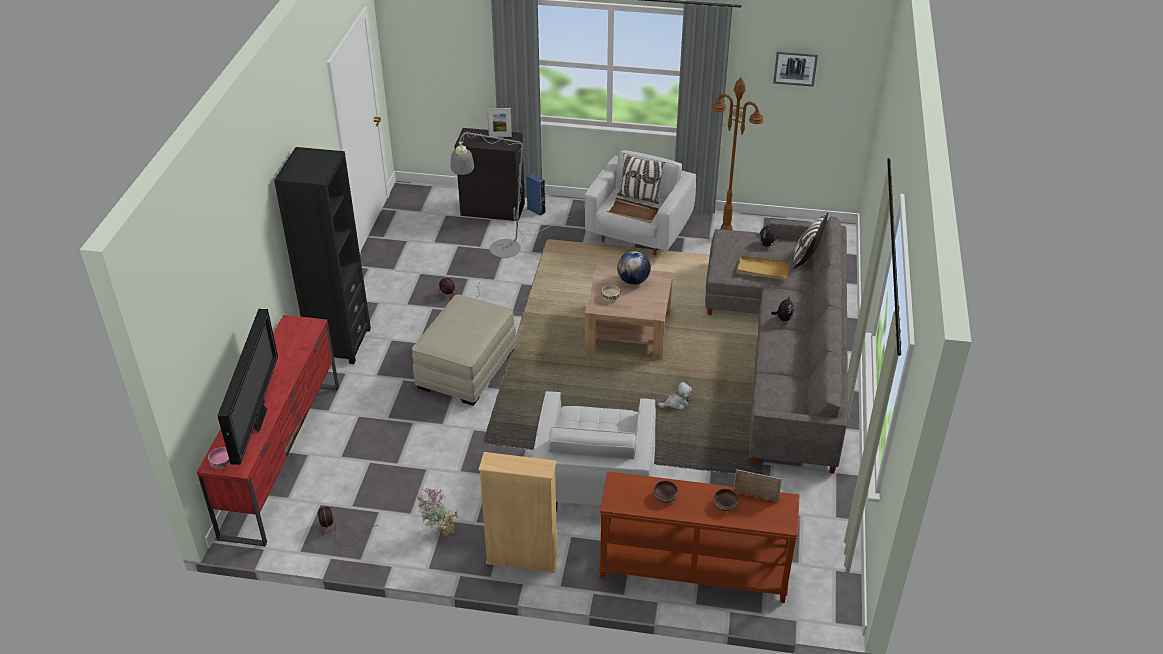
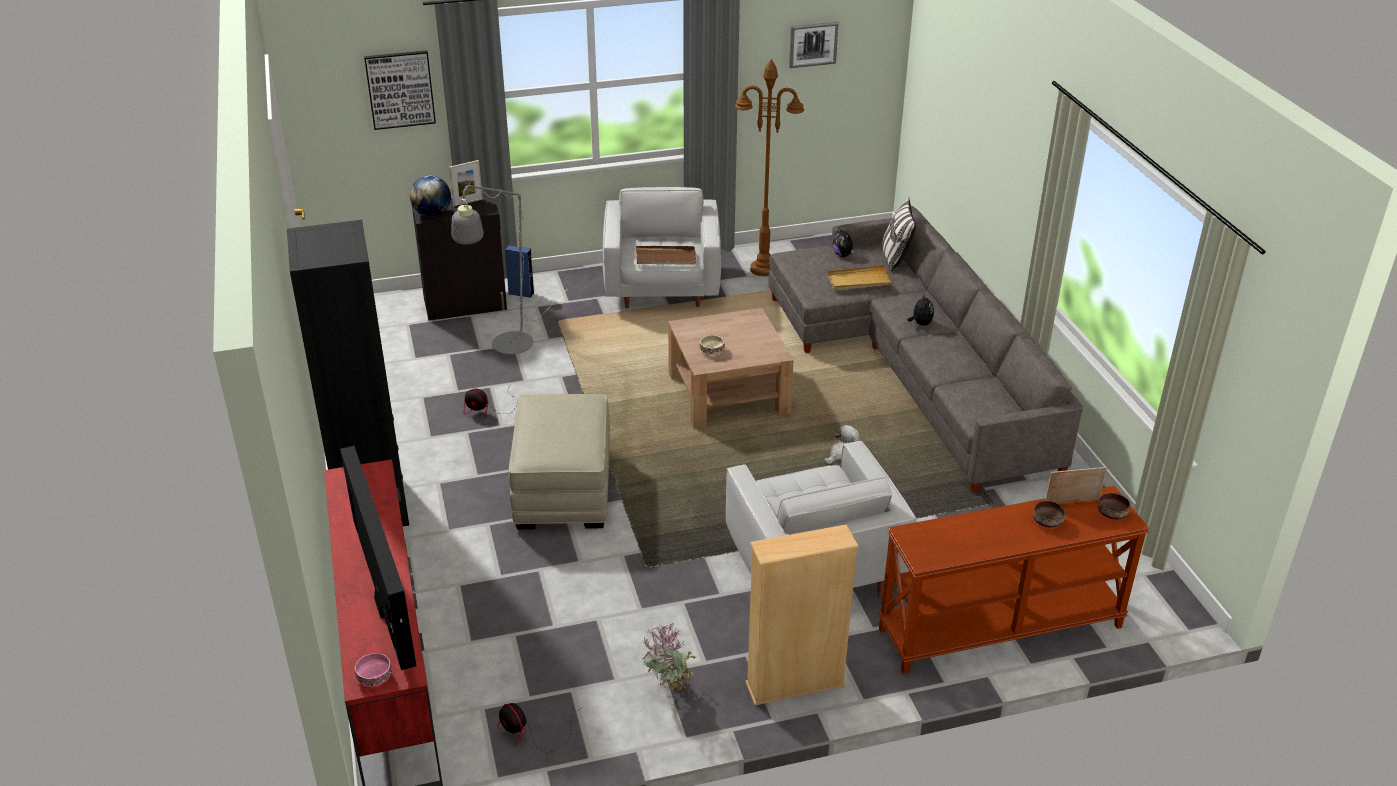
camera: 25 degrees left, 5 degrees down
(465, 44) = (400, 89): none -> picture
(633, 281) = (724, 327): globe -> globe (432, 214)
(639, 197) = (660, 241): pillow -> none
(665, 497) = (975, 534): brown bowl -> brown bowl (1112, 513)

